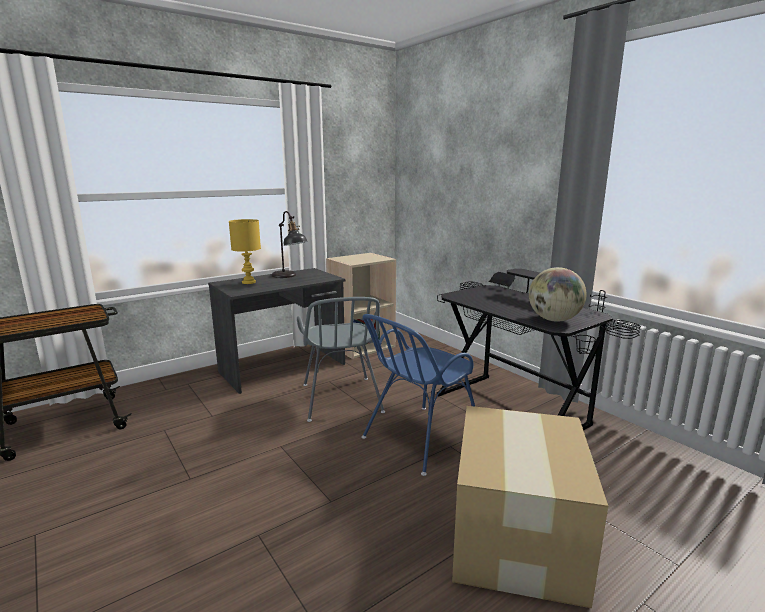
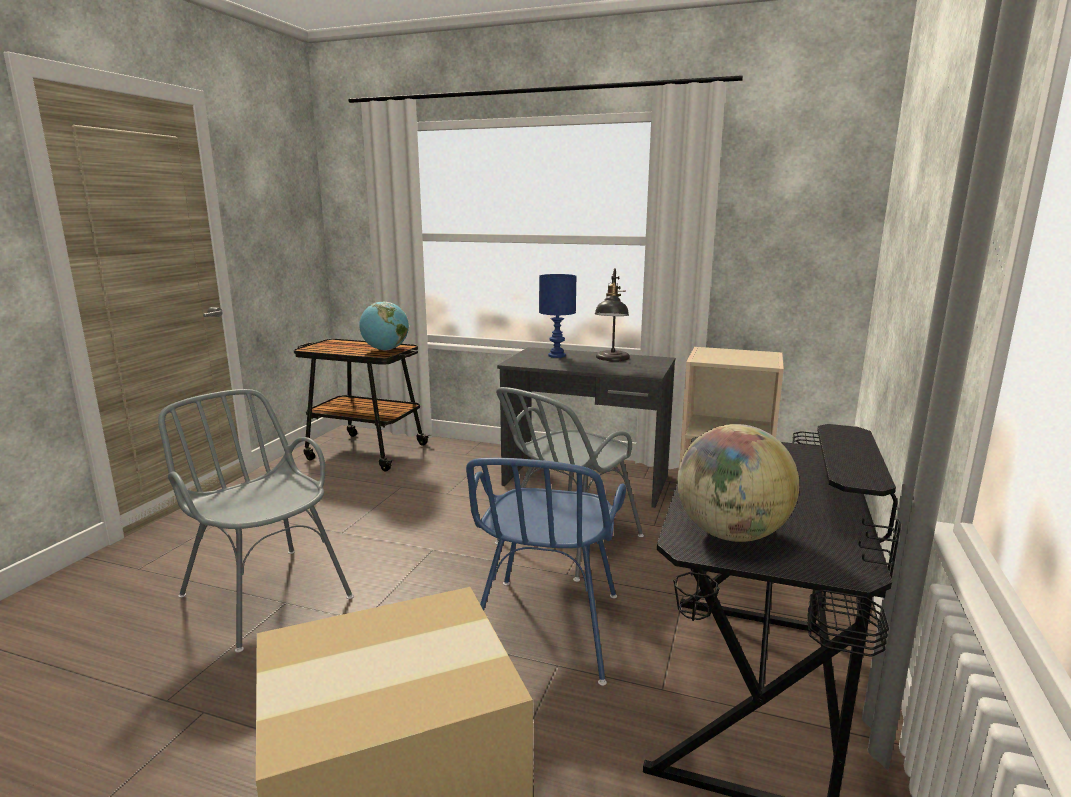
camera: 55 degrees right, 0 degrees up
(78, 314) = (385, 350): none -> globe
(226, 544) = (263, 592): none -> grey chair
(248, 282) = (556, 355): yellow table lamp -> blue table lamp
(419, 439) = (545, 632): blue chair -> blue chair turned 90 degrees counterclockwise

